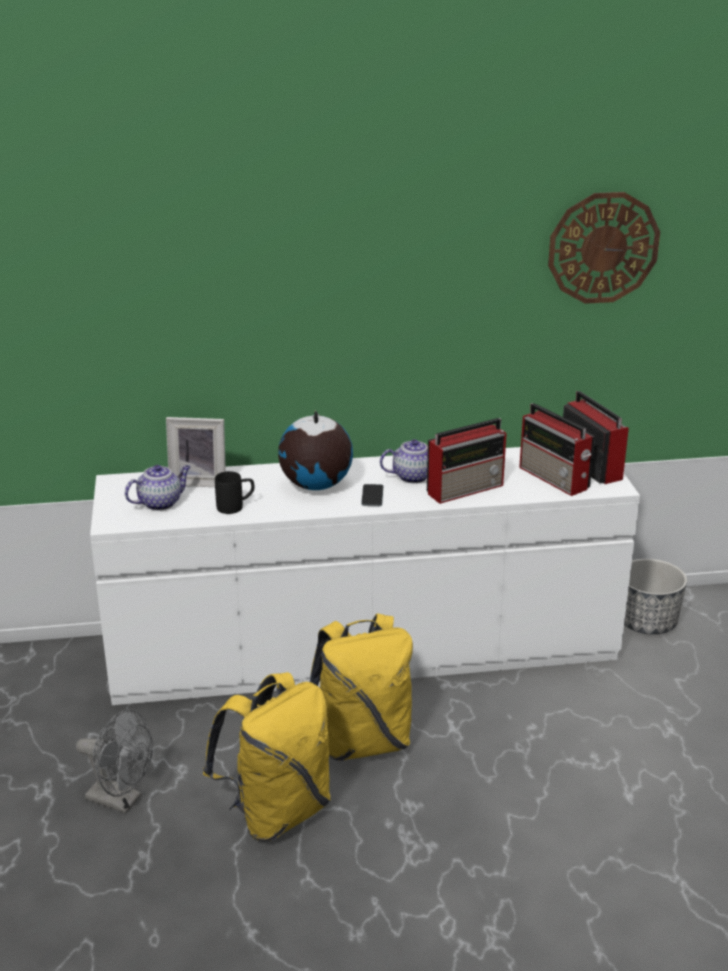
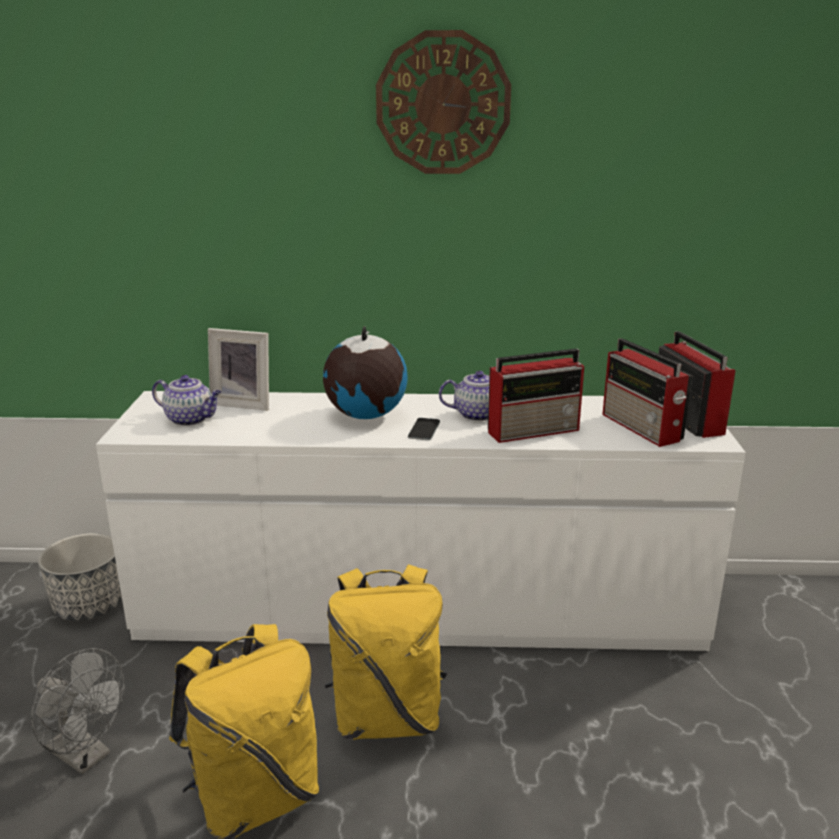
camera: 10 degrees right, 5 degrees down
(160, 503) = (191, 419): teapot -> teapot turned 45 degrees clockwise
(236, 507) = (268, 429): black mug -> none
(603, 248) = (715, 162): wall clock -> wall clock (443, 104)
(646, 622) = (747, 610): planter -> planter (89, 605)

